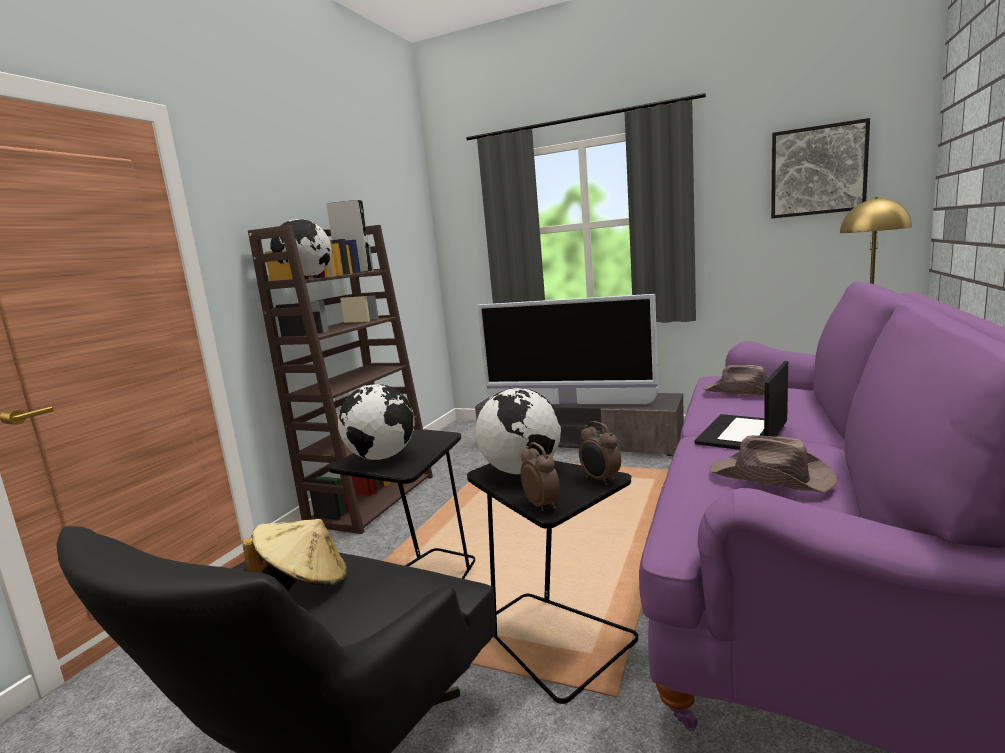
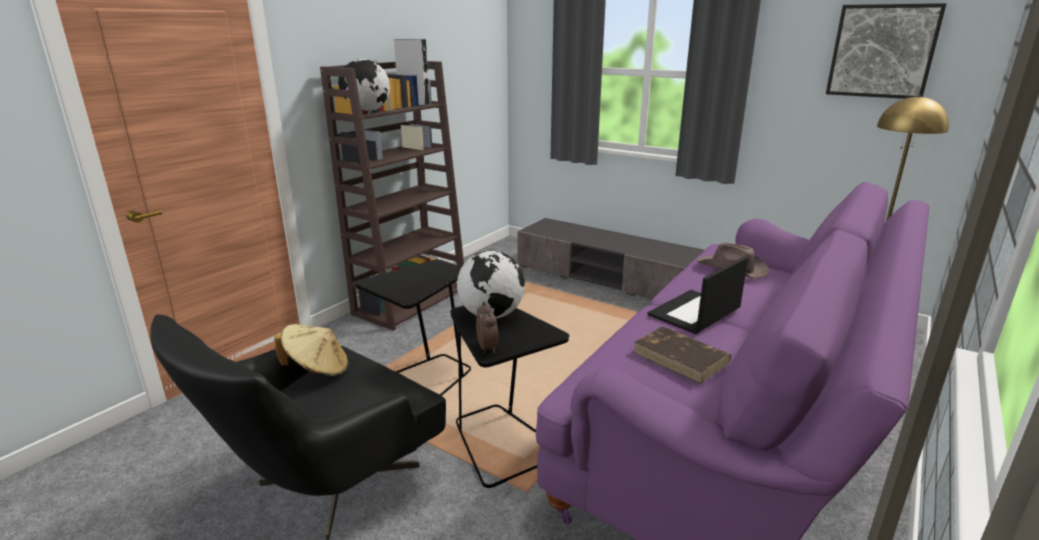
camera: 10 degrees right, 10 degrees up
(382, 457) = (397, 281): globe -> none
(568, 404) = (599, 243): television -> none
(600, 480) = (543, 335): alarm clock -> none
(772, 477) = (681, 358): brown hat -> brown book

